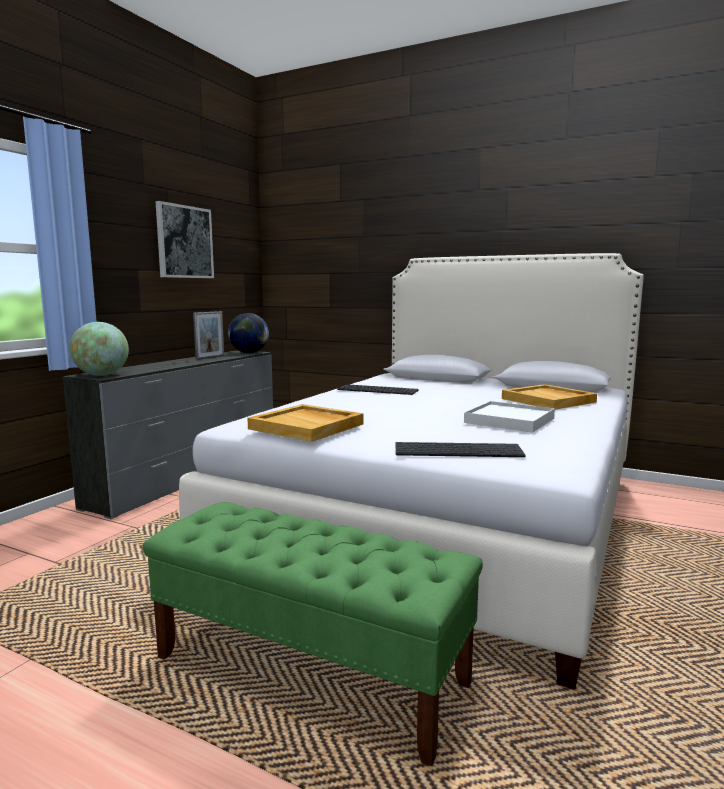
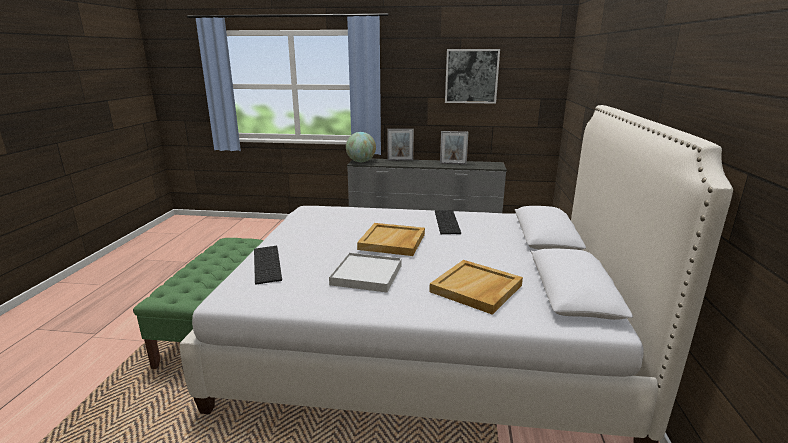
camera: 70 degrees right, 10 degrees up
(141, 366) = (400, 160): none -> picture frame
(249, 353) = (490, 166): globe -> none
(307, 426) = (306, 221): beige tray -> beige tray (392, 242)

